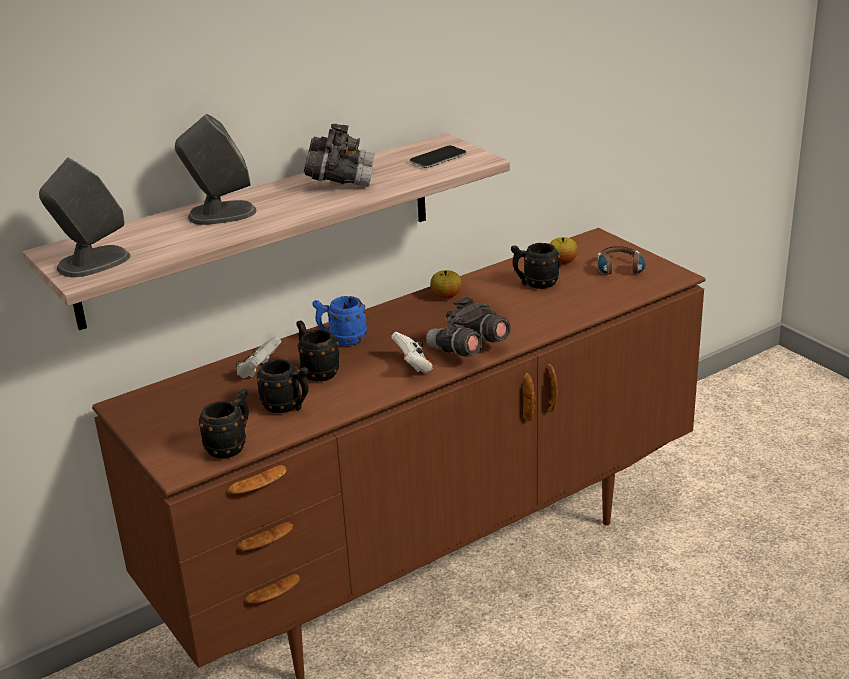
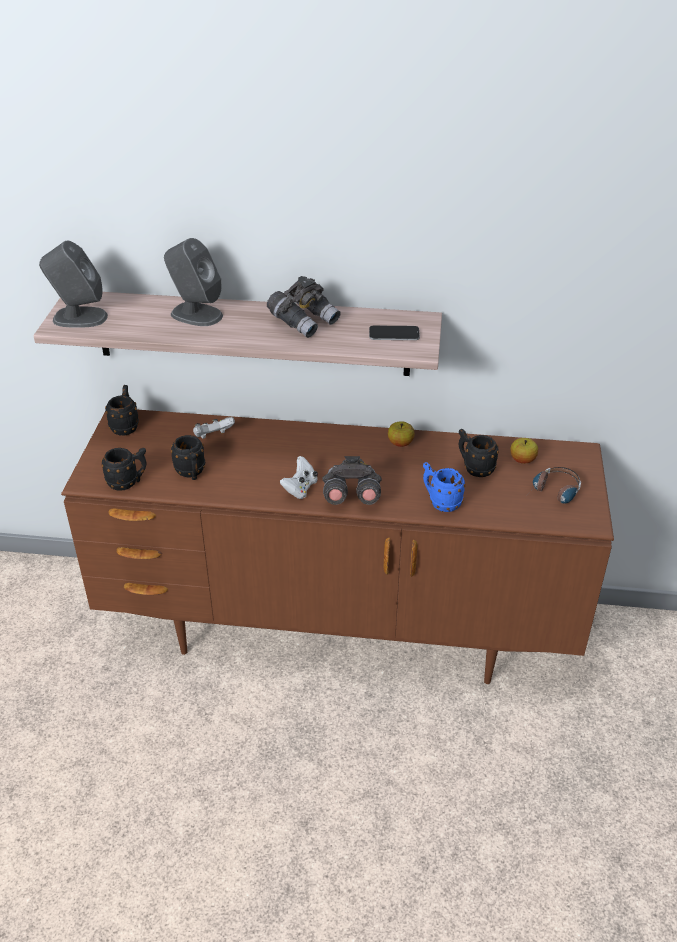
camera: 40 degrees right, 10 degrees up
(316, 372) = (242, 457): black mug -> black mug (126, 426)
(342, 340) = (289, 441): blue mug -> blue mug (440, 502)

